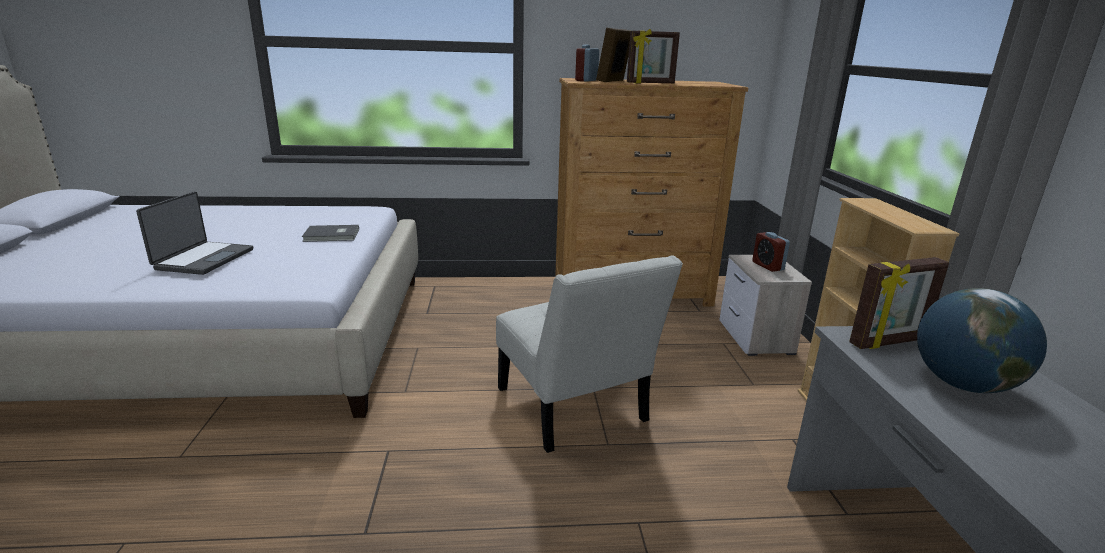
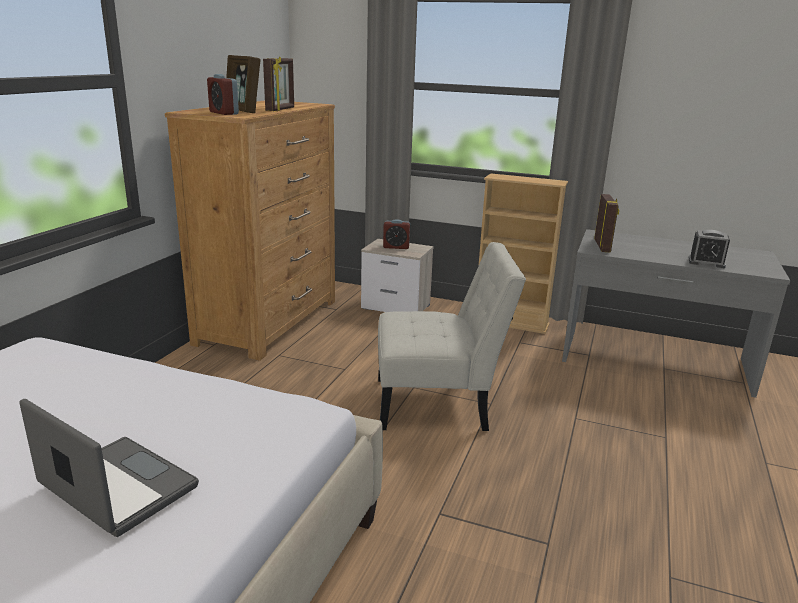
camera: 65 degrees left, 0 degrees up
(332, 235) = (127, 384): grey book -> none
(963, 385) = (649, 249): globe -> none
(1004, 454) = (706, 262): none -> alarm clock

